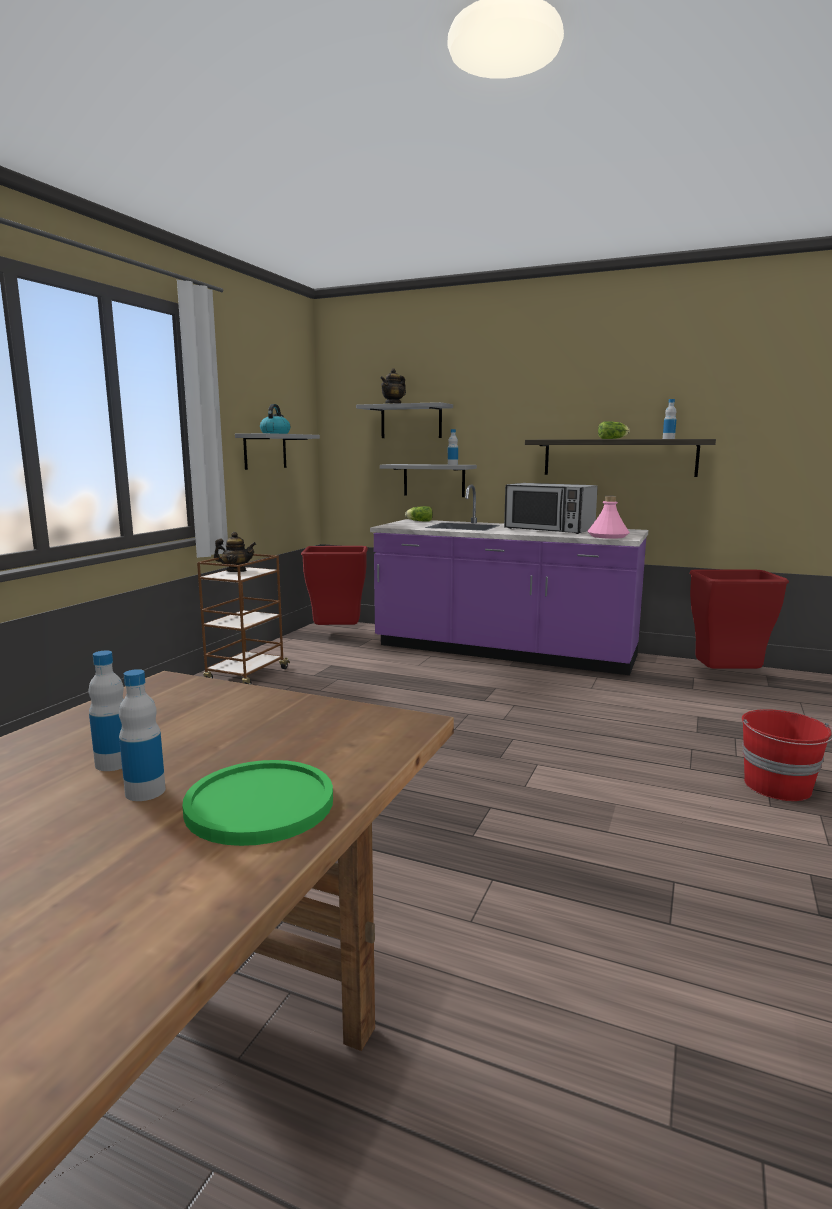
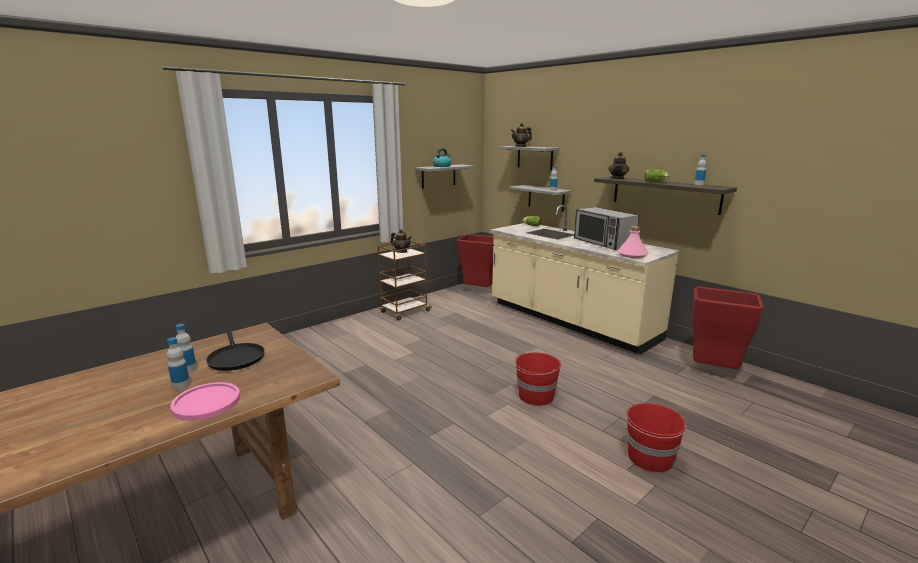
camera: 25 degrees right, 5 degrees up
(196, 727) = (236, 358): none -> black frying pan
(260, 804) = (206, 402): green plate -> pink plate
(503, 652) = (570, 321): purple counter -> beige counter
(556, 439) = (618, 178): none -> teapot
(563, 747) = (535, 396): none -> red bucket

